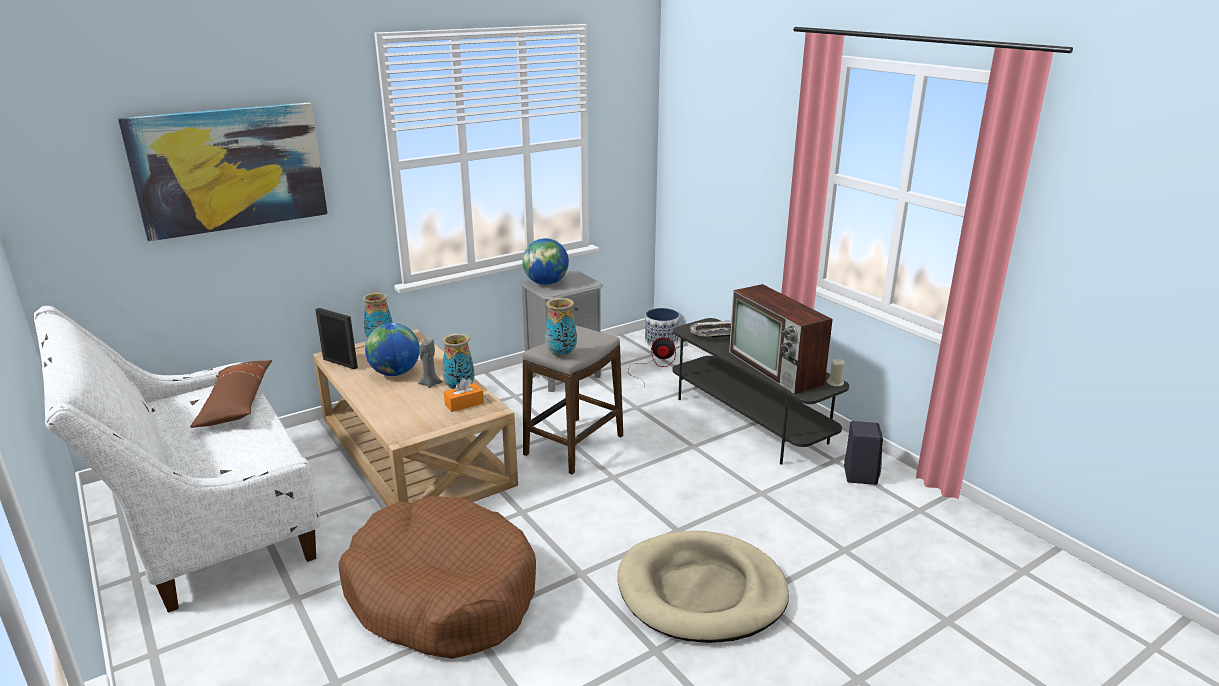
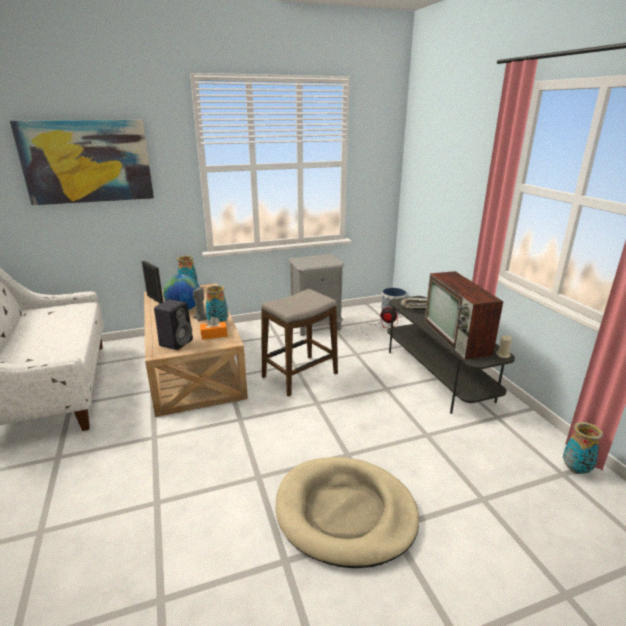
camera: 15 degrees right, 0 degrees up
(236, 404) = (72, 317): brown pillow -> none
(442, 594) = (152, 473): brown dog bed -> none
(546, 283) = (305, 260): globe -> none
(561, 354) = (286, 307): vase -> vase (575, 469)
(859, 474) = (515, 432): black speaker -> black speaker (176, 342)

